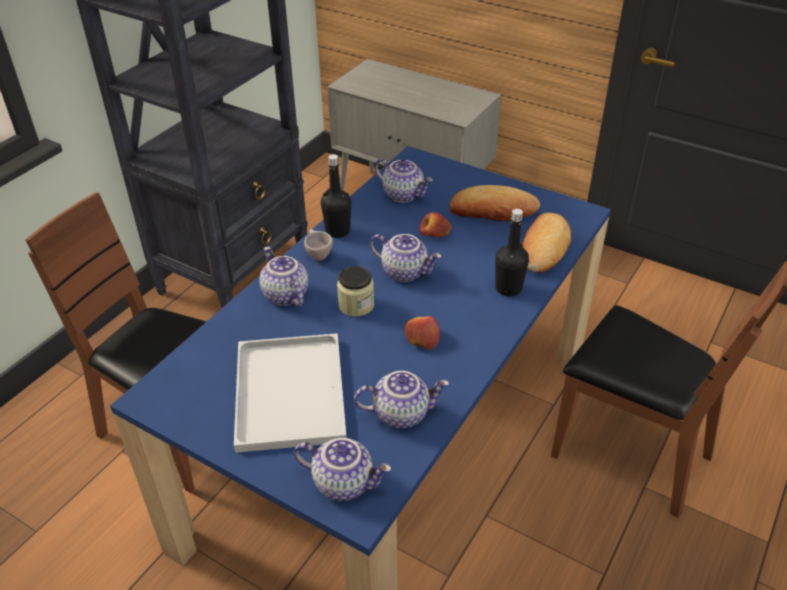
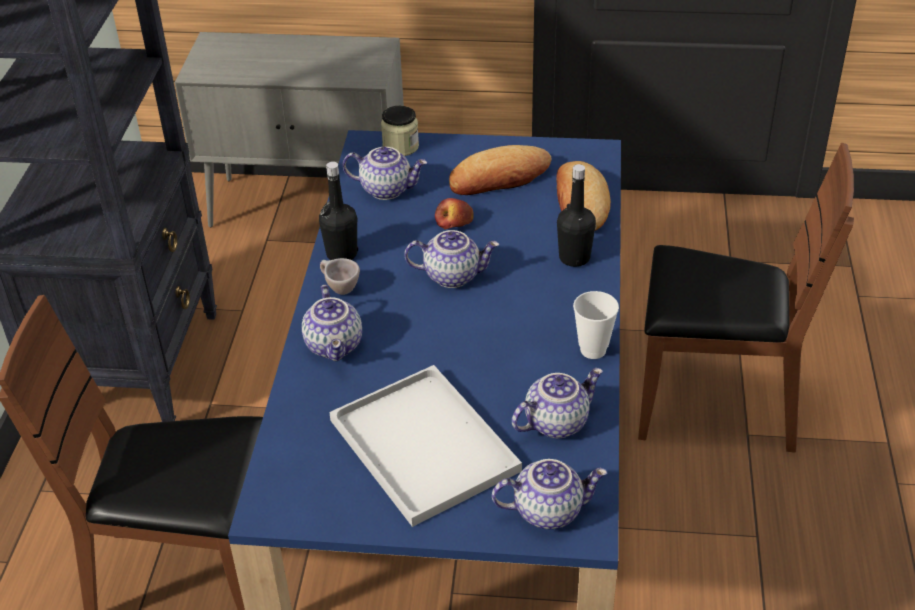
camera: 25 degrees left, 0 degrees up
(284, 295) = (335, 346): teapot -> teapot turned 135 degrees counterclockwise
(356, 305) = (425, 329): jar -> jar (400, 147)
(421, 338) = (522, 339): apple -> none
(472, 366) = (593, 350): none -> cup

